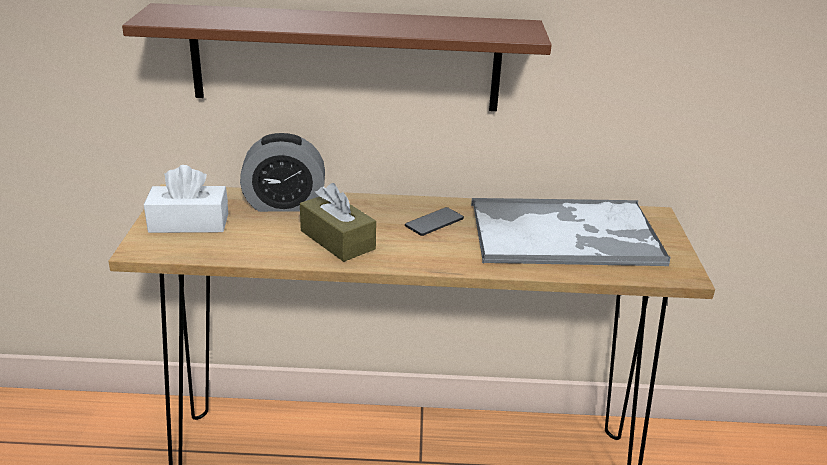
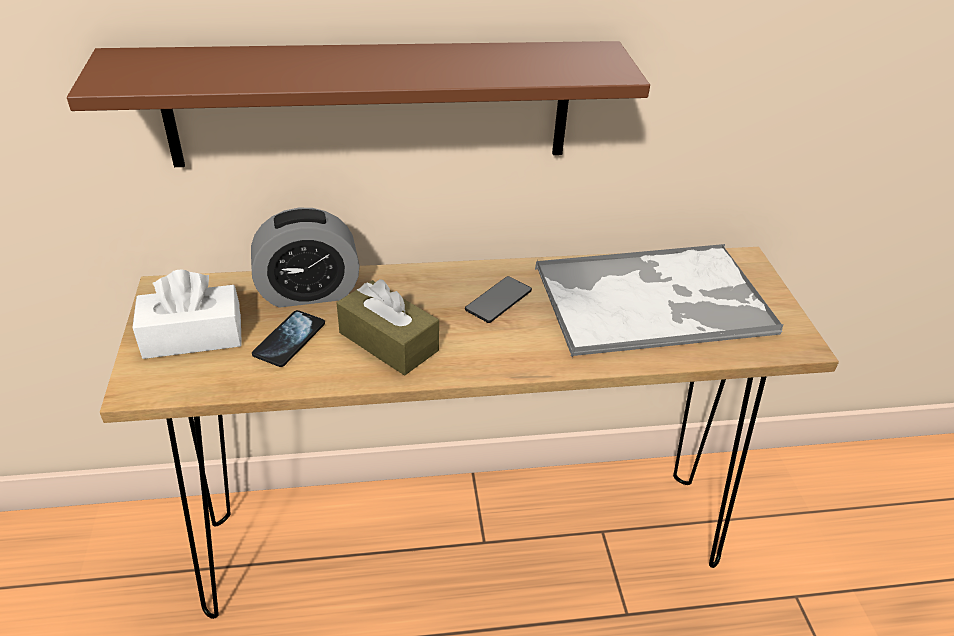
camera: 10 degrees left, 10 degrees up
(261, 231) = (289, 340): none -> phone

